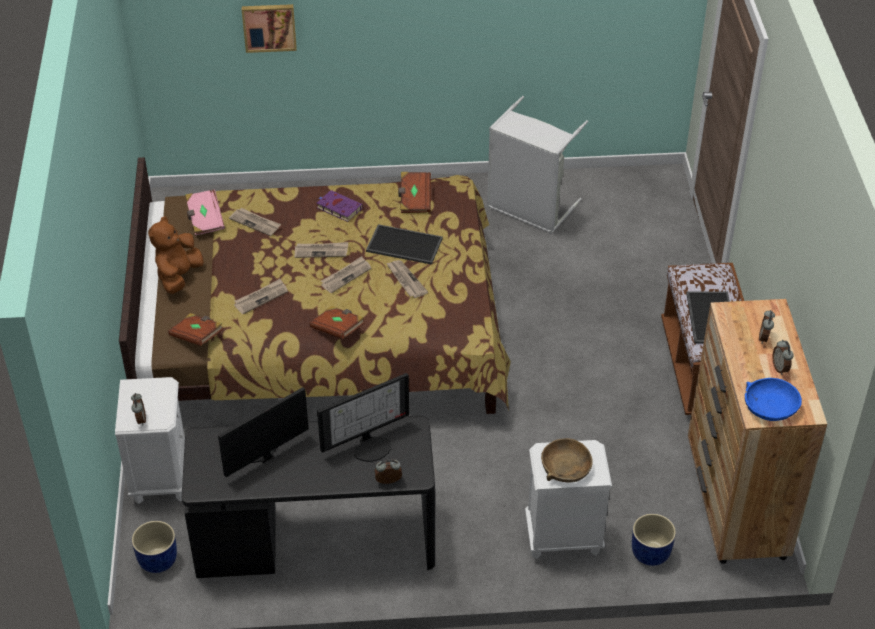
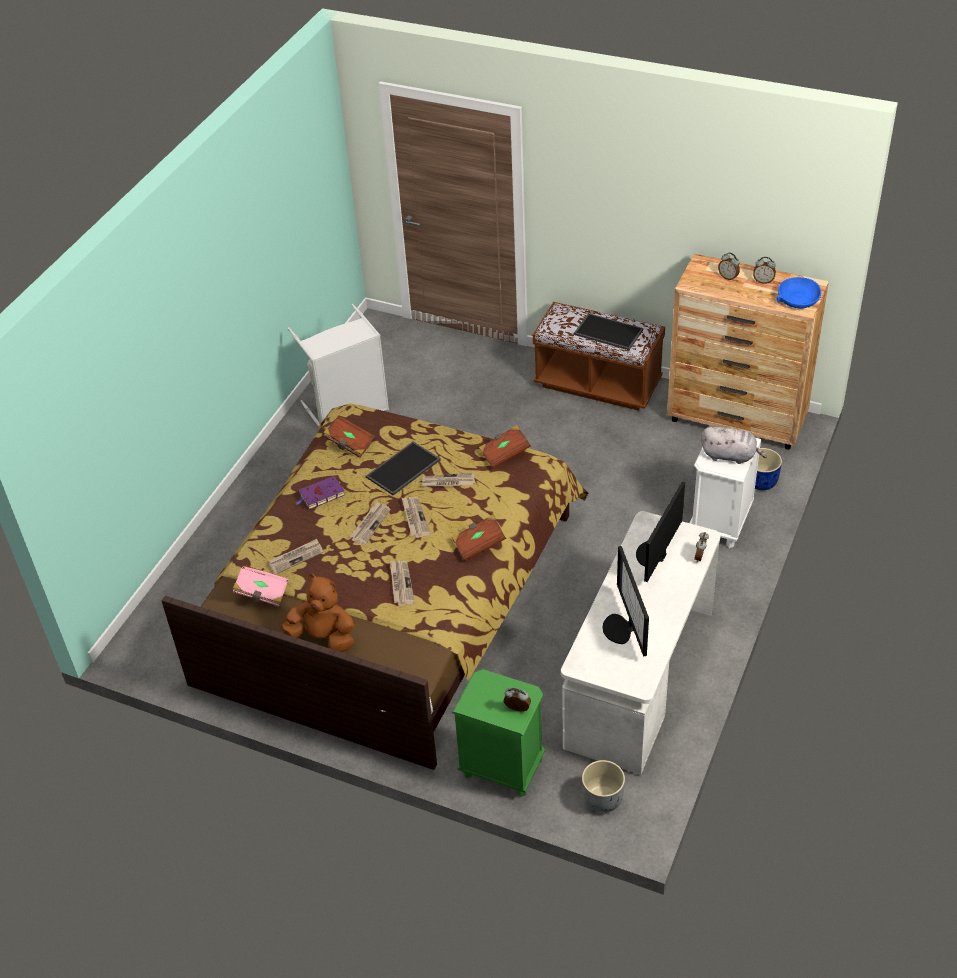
camera: 60 degrees left, 0 degrees up
(158, 559) = (602, 798): blue planter -> grey planter
(160, 477) = (502, 768): white nightstand -> green nightstand
(178, 276) = (323, 637): brown plush toy -> brown plush toy turned 150 degrees clockwise
(197, 336) = (417, 646): brown book -> brown book (504, 453)
(269, 27) = (131, 410): picture -> none
(315, 540) = (640, 677): black desk -> white desk
(371, 446) = (653, 555): monitor -> monitor turned 150 degrees counterclockwise
(566, 467) = (730, 456): brown bowl -> grey plush toy

